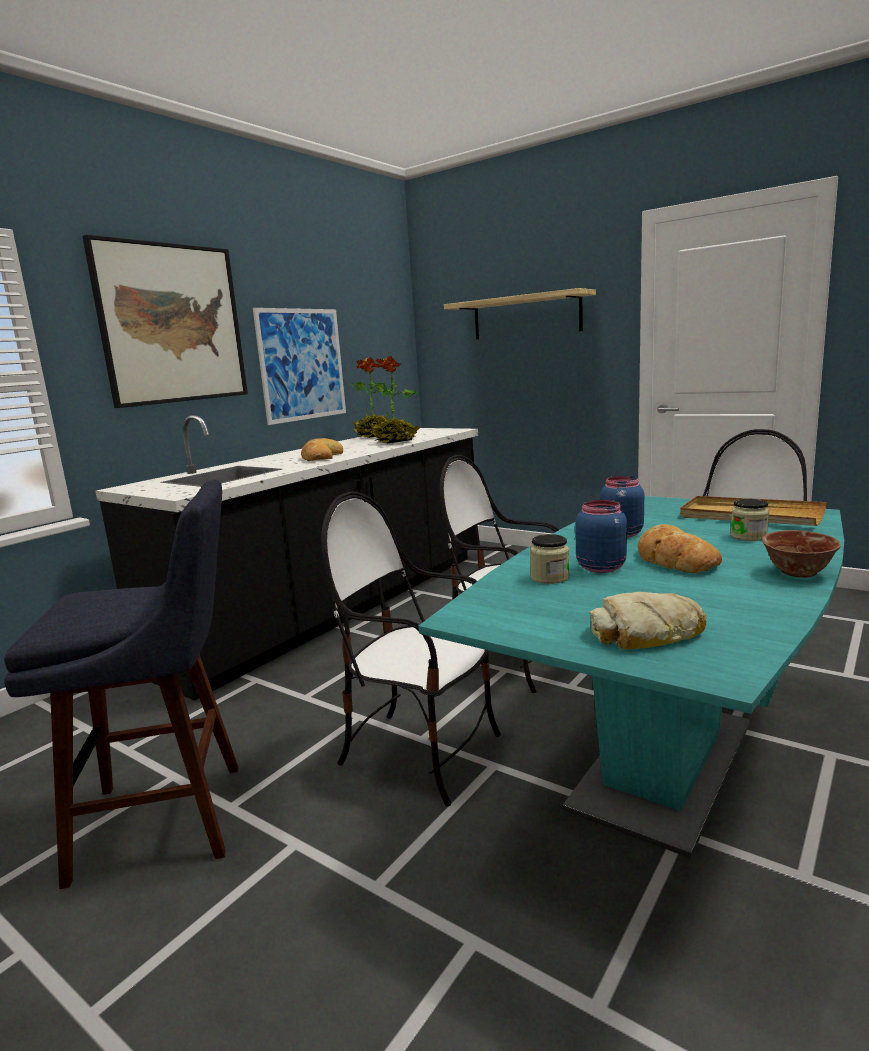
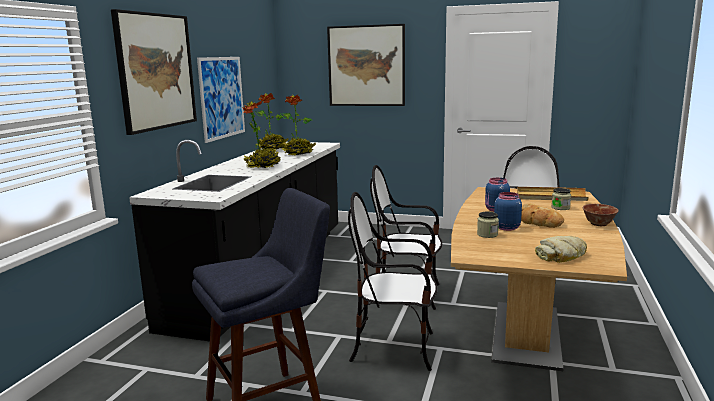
camera: 20 degrees left, 0 degrees up
(320, 457) = (262, 167): bread -> potted plant
(526, 316) = (366, 66): shelf -> picture
(664, 764) = (526, 334): turquoise dining table -> brown dining table

